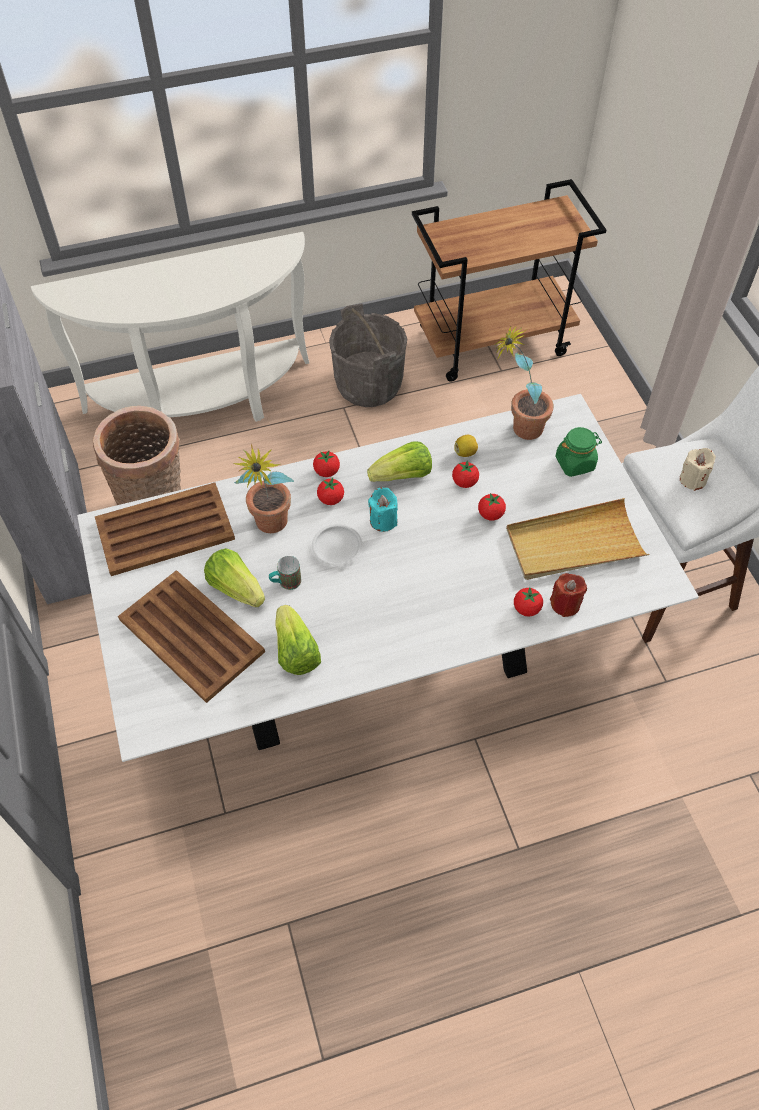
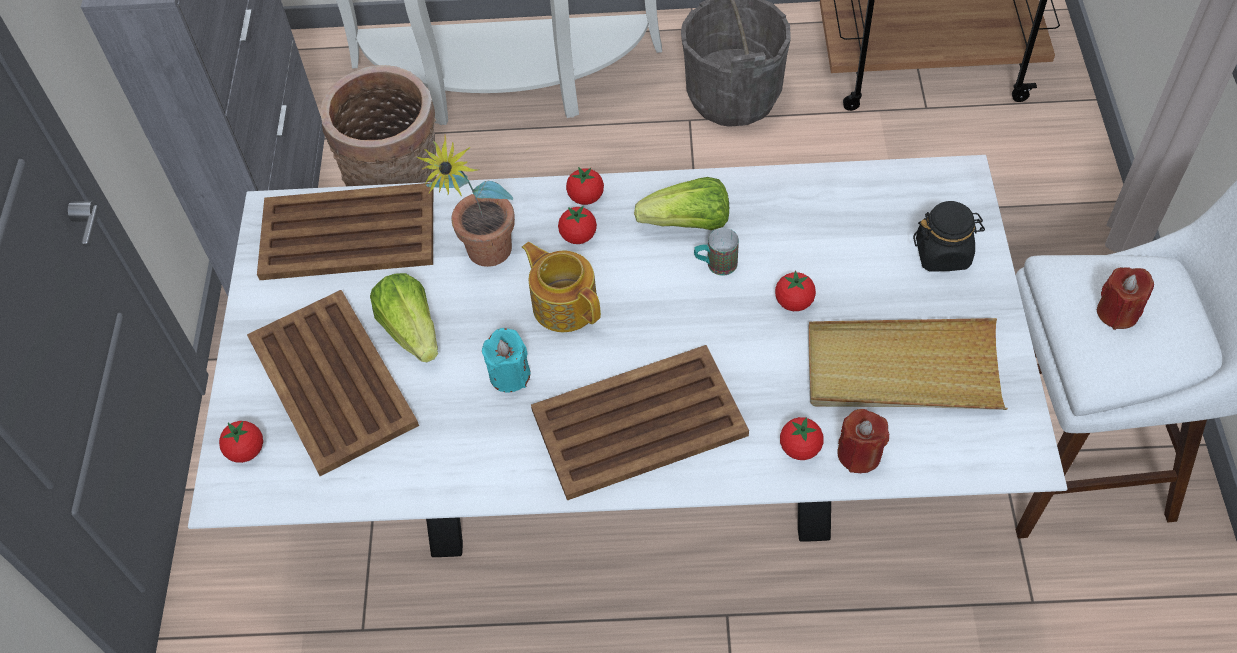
camera: 20 degrees right, 0 degrees up
(285, 583) = (478, 337): mug -> mug (715, 265)
(296, 651) = (459, 435): lettuce -> none
(337, 547) = (564, 304): white plate -> teapot
(383, 520) = (639, 279): turquoise candle -> turquoise candle (509, 375)
(414, 616) = (636, 423): none -> brown tray
(464, 482) = (772, 249): tomato -> tomato (246, 450)
(465, 452) = (788, 207): lemon -> none
(518, 428) = (875, 187): potted plant -> none
(575, 463) = (943, 253): green jar -> black jar
(692, 479) = (1117, 312): beige candle -> red candle

